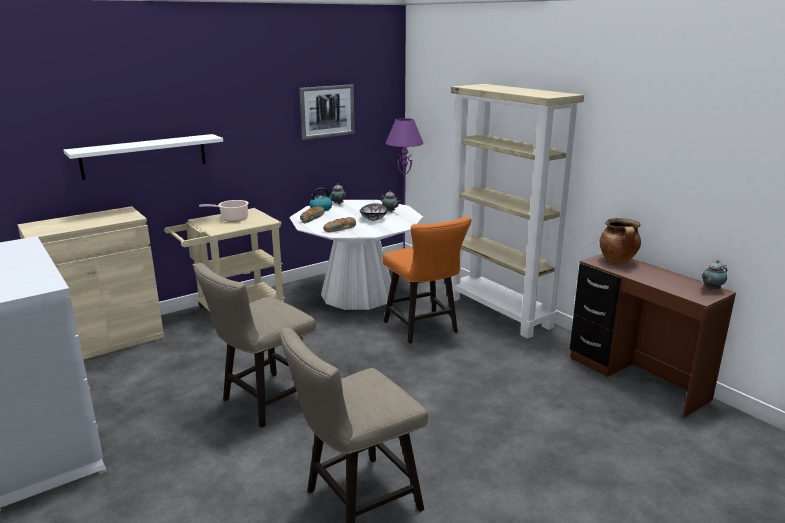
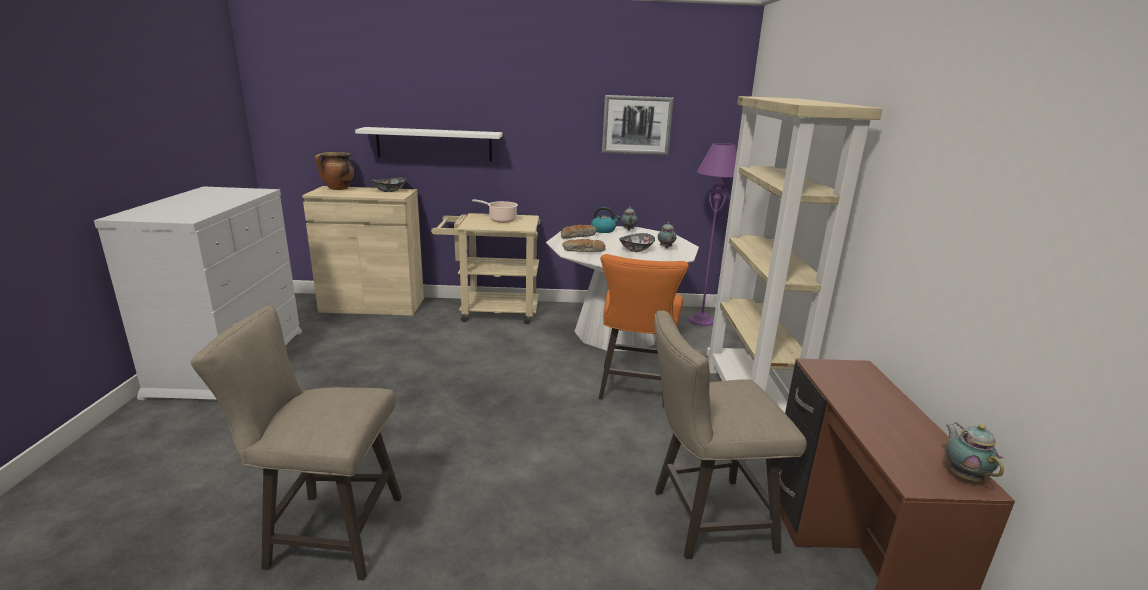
camera: 35 degrees right, 0 degrees up
(108, 213) = (389, 190): none -> bowl
(263, 402) = (398, 398): beige stool -> beige stool (703, 519)
(617, 262) = (855, 378): cooking pot -> cooking pot (338, 189)
(710, 289) = (963, 475): teapot -> teapot turned 75 degrees clockwise

